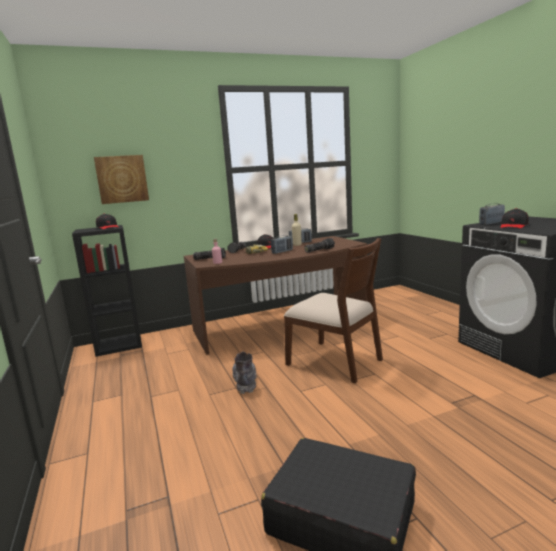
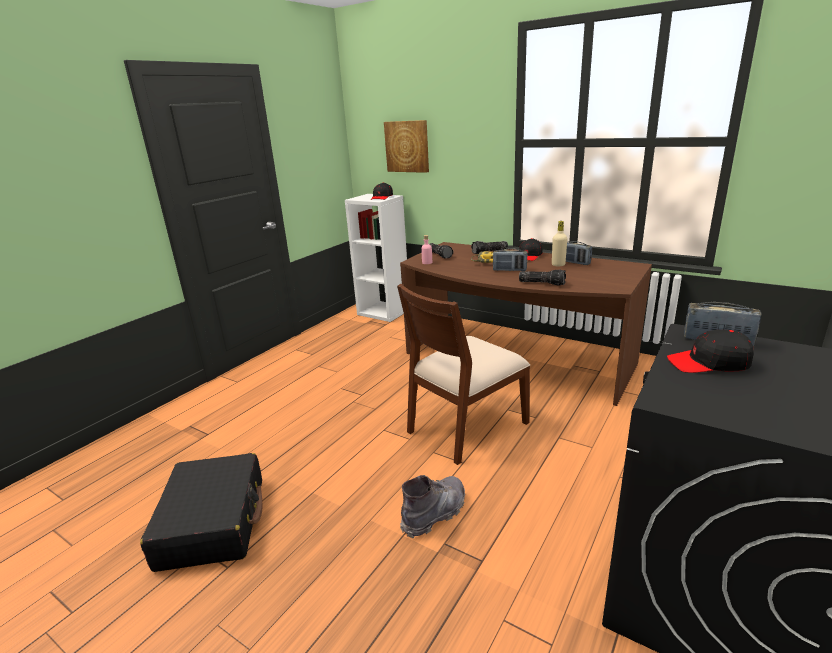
camera: 55 degrees right, 10 degrees up
(119, 345) = (384, 312): black bookcase -> white bookcase
(245, 381) = (376, 393): grey boot -> grey boot (435, 513)
(335, 361) = (465, 426): brown chair -> brown chair turned 45 degrees clockwise

